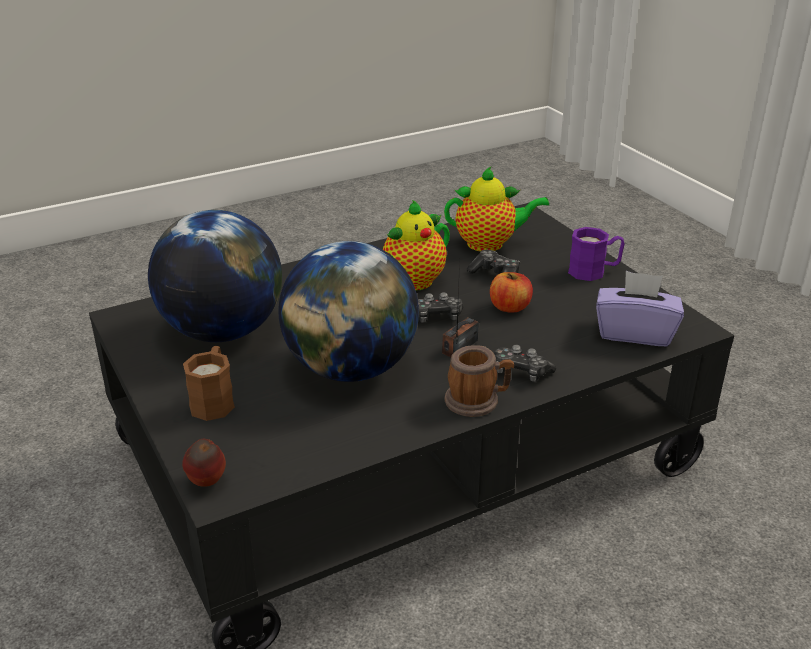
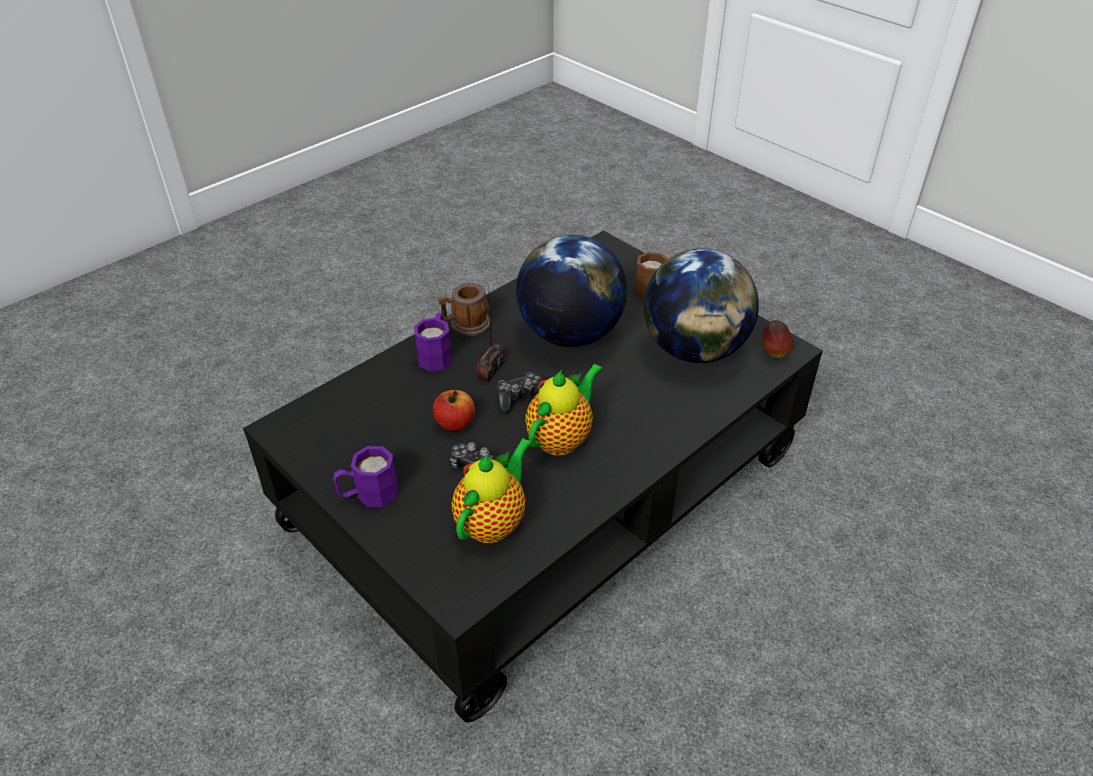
camera: 165 degrees right, 10 degrees up
(206, 483) = (615, 249): apple -> apple (774, 353)
(489, 244) = (493, 522): teapot -> teapot turned 135 degrees clockwise
(520, 372) = (436, 354): game controller -> purple mug
(634, 332) = (336, 412): purple tissue box -> none

